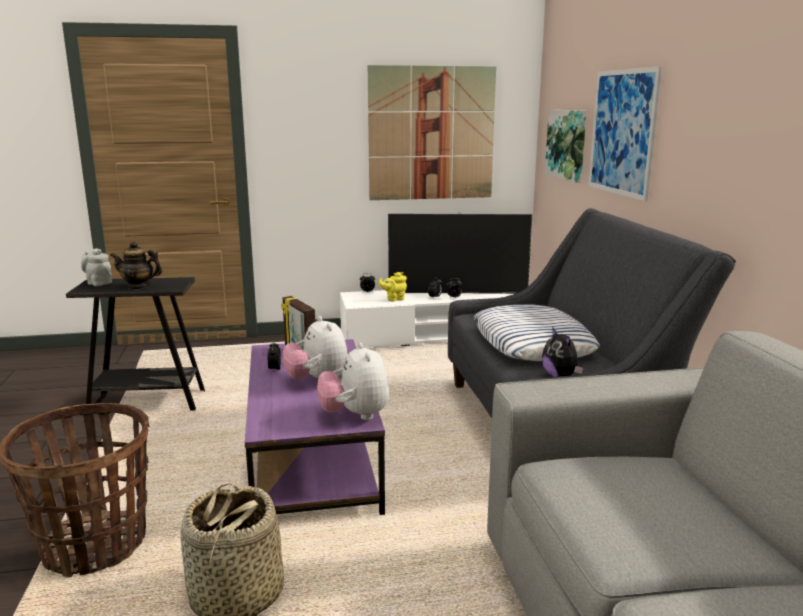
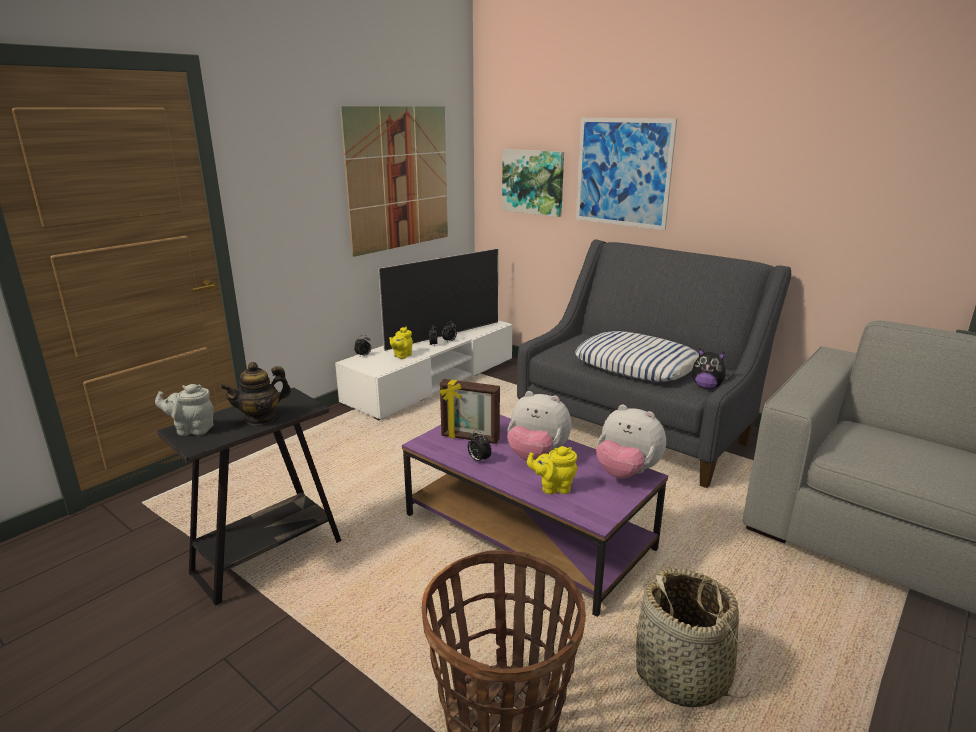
camera: 40 degrees left, 5 degrees up
(281, 403) = (553, 488): none -> yellow teapot

